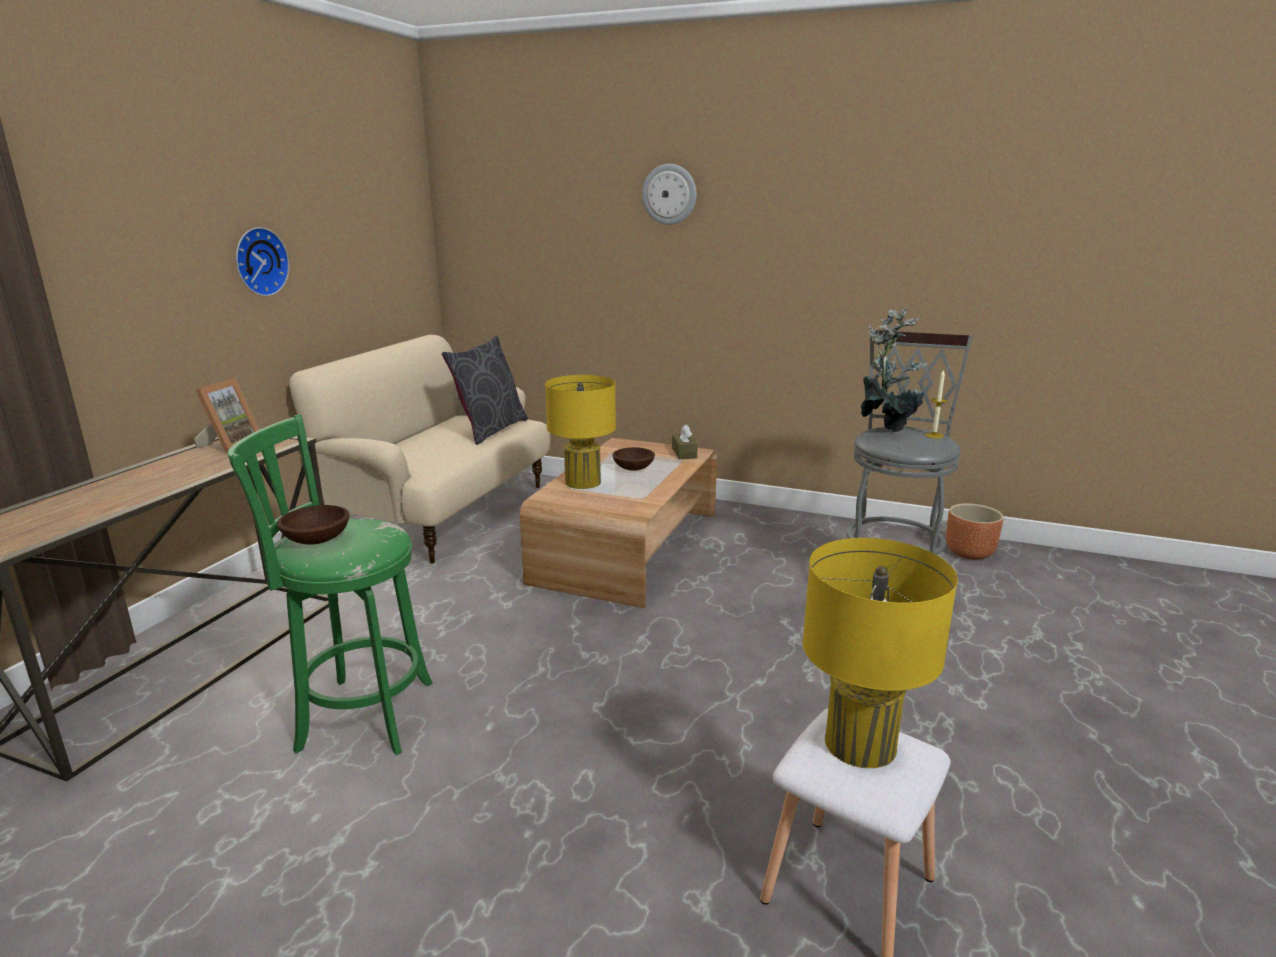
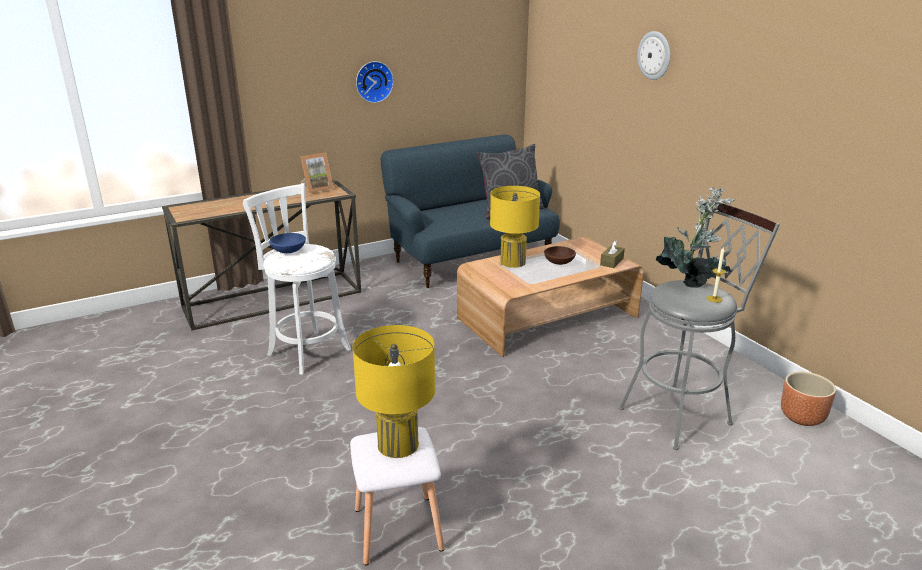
camera: 40 degrees right, 5 degrees up
(315, 539) = (288, 251): brown bowl -> blue bowl
(359, 715) = (306, 350): green stool -> white stool
(444, 513) = (470, 260): beige sofa -> blue sofa

